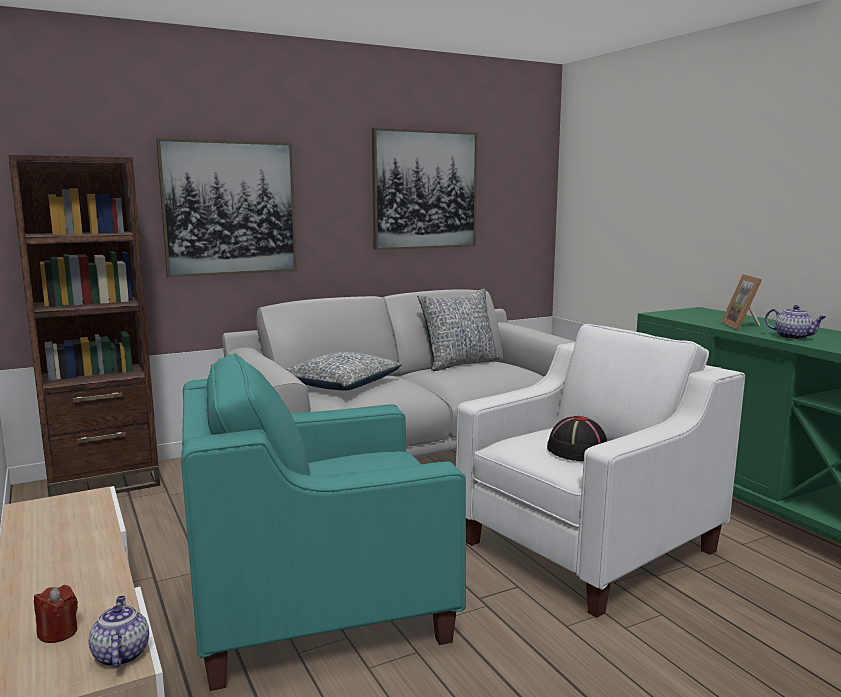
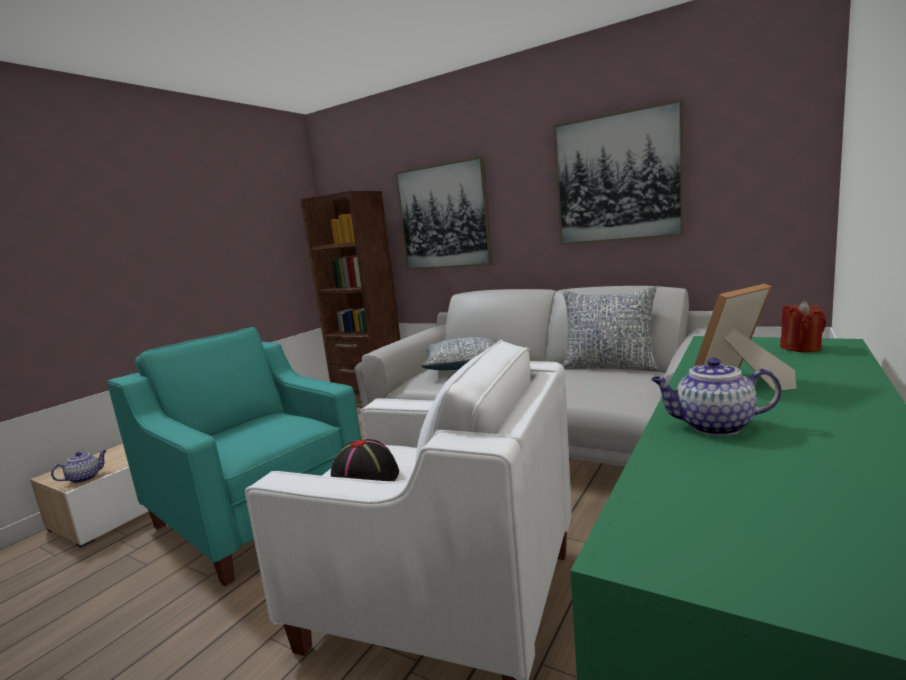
camera: 60 degrees right, 0 degrees up
(58, 633) = (110, 458): red candle -> red candle (801, 348)
(793, 337) = (712, 426): teapot -> teapot turned 90 degrees clockwise

